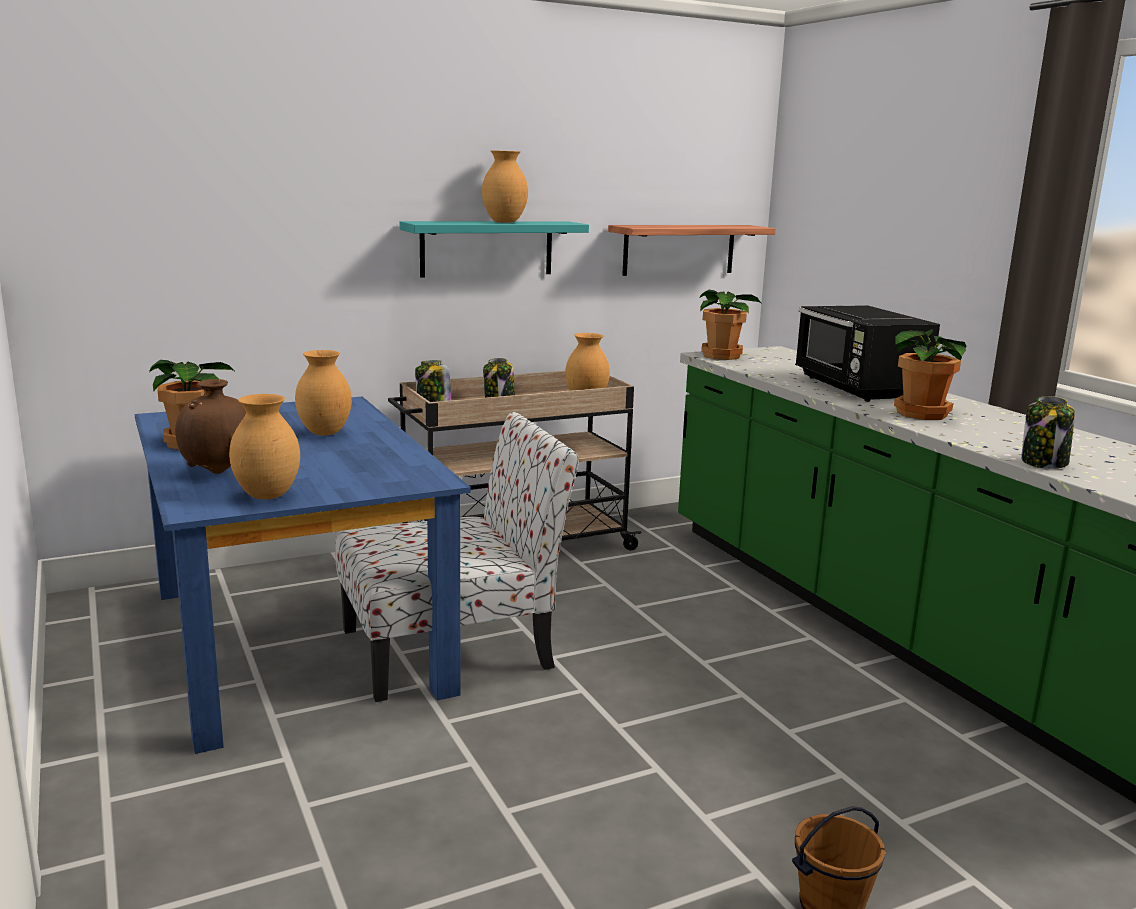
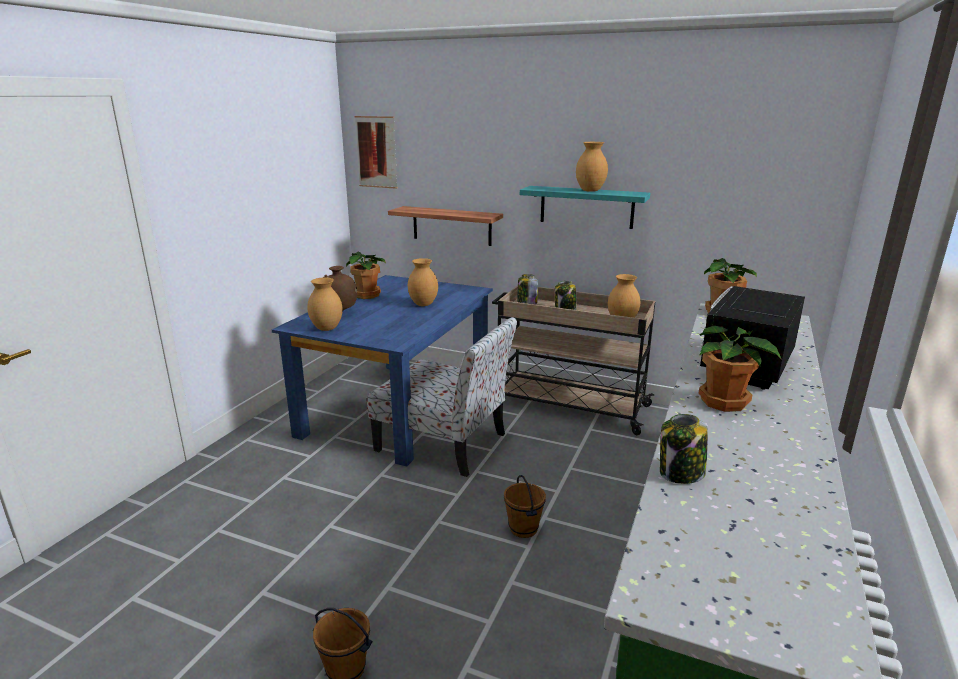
camera: 50 degrees right, 5 degrees up
(80, 171) = (376, 152): none -> picture
(679, 249) = (751, 221): shelf -> shelf (451, 225)
(708, 682) = (524, 529): none -> brown bucket

